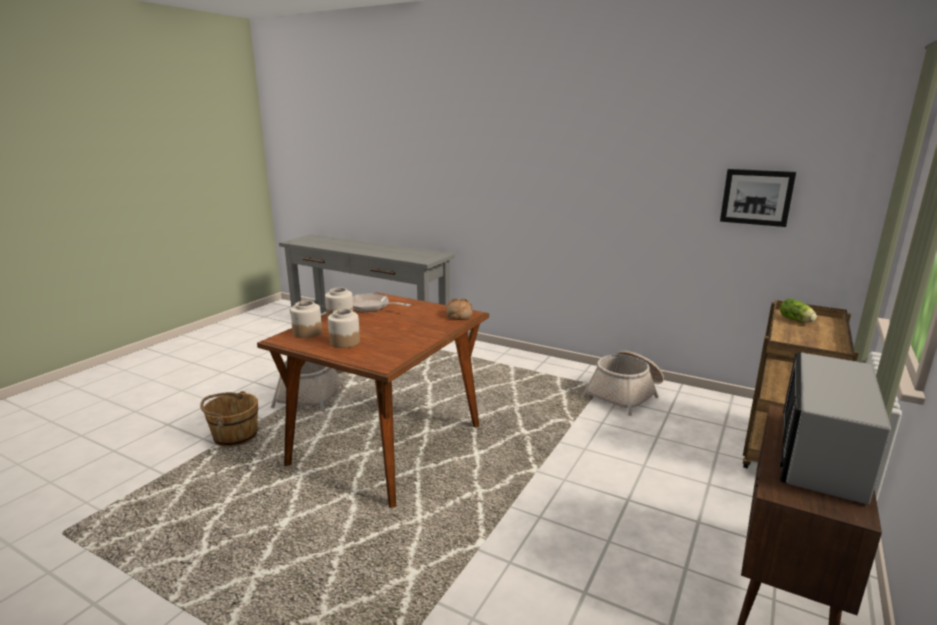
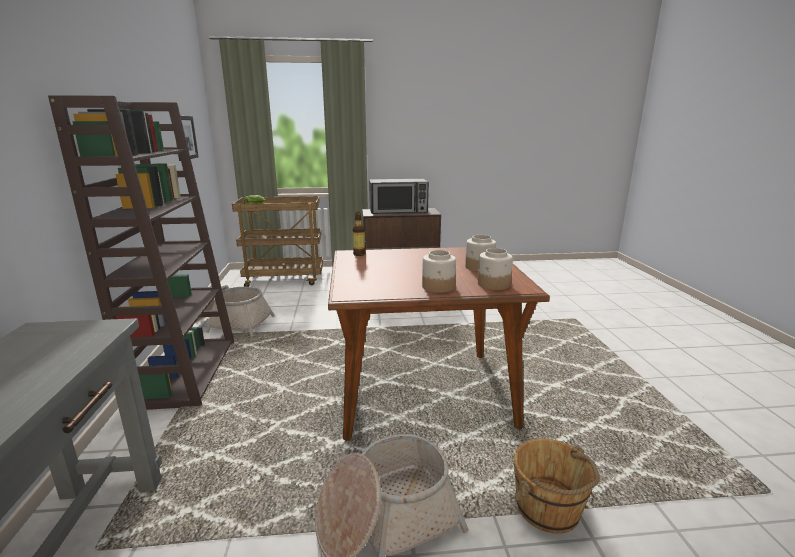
camera: 125 degrees left, 0 degrees up
(370, 307) = (388, 286): frying pan -> none
(458, 315) = (359, 254): bread -> bottle
(539, 367) = (186, 371): none -> brown bookcase

